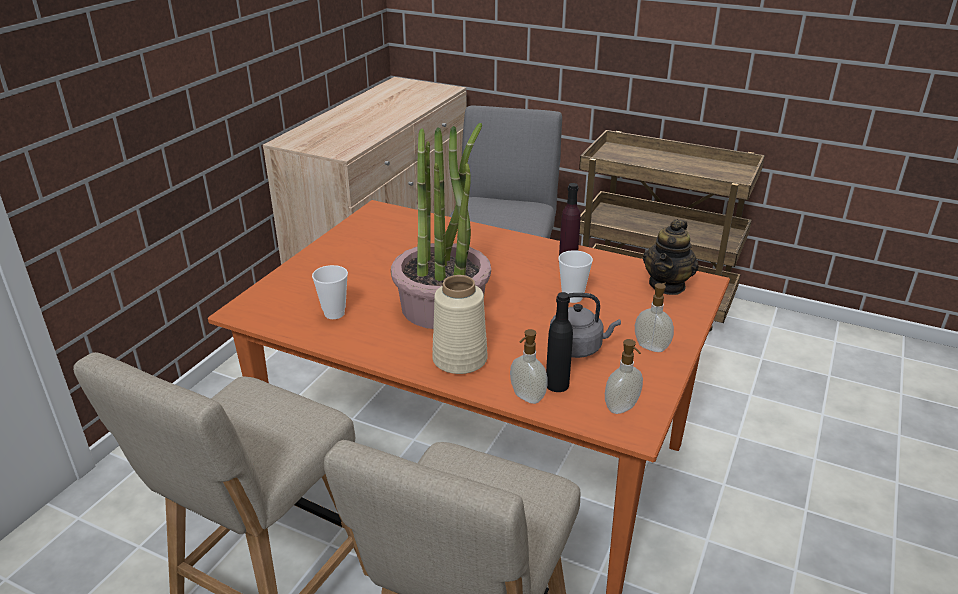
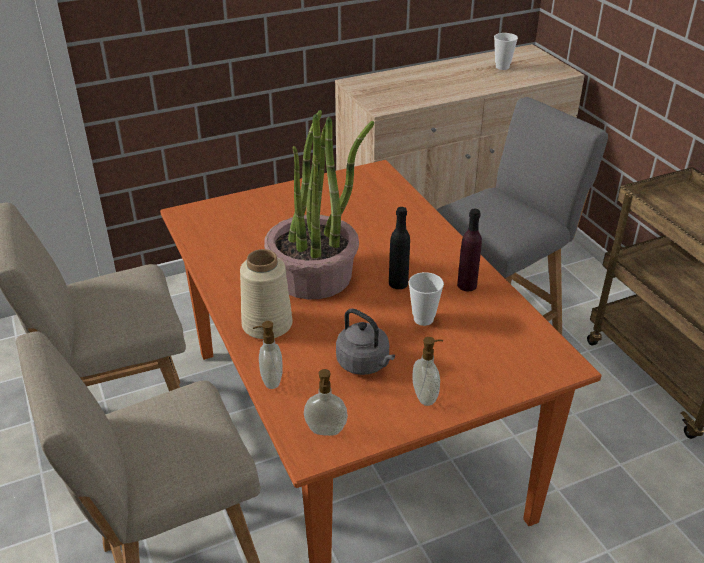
camera: 40 degrees right, 5 degrees up
(334, 313) = (235, 244): cup -> cup (502, 67)
(557, 384) = (306, 383): black bottle -> black bottle (398, 283)
(667, 285) = (525, 351): teapot -> none

